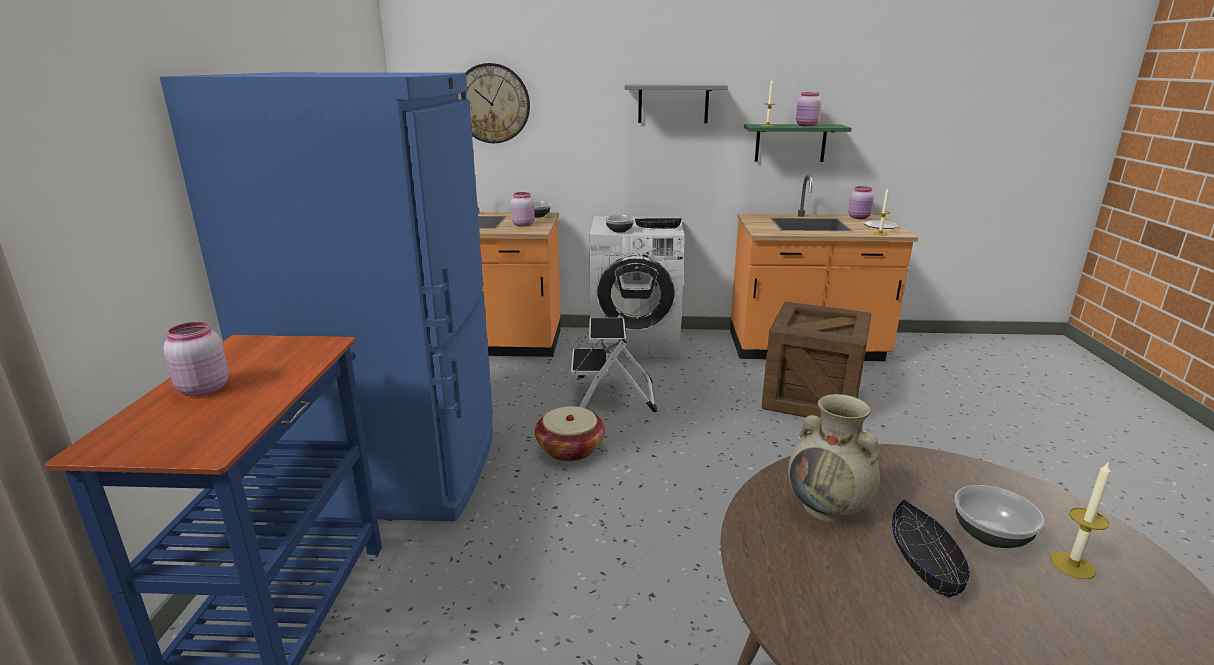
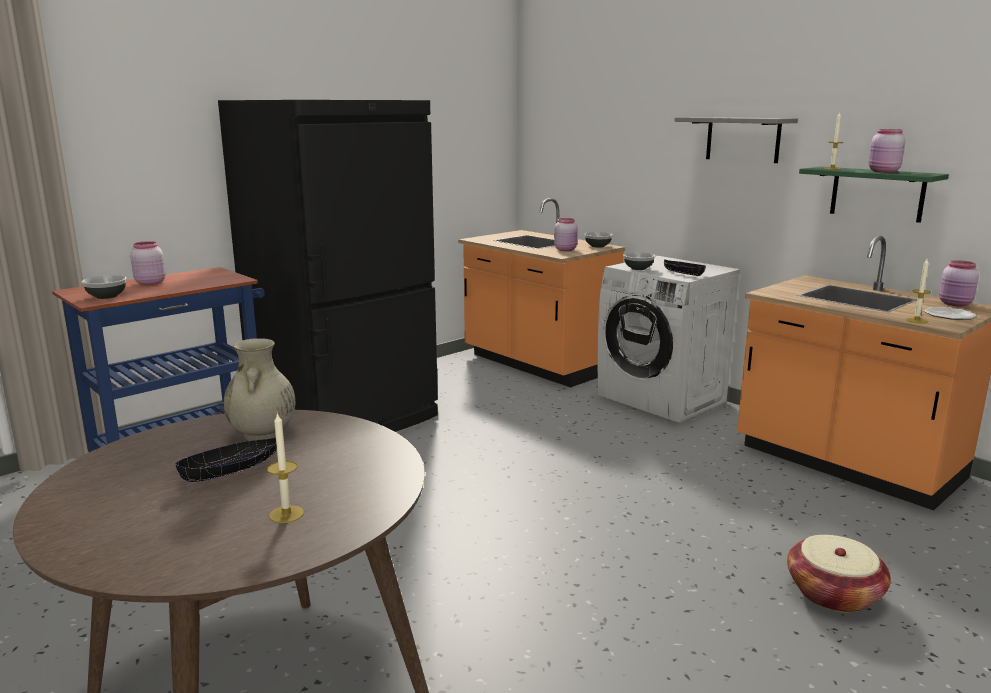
camera: 45 degrees right, 5 degrees down
(395, 466) = (344, 413): blue fridge -> black fridge
(492, 103) = (584, 134): wall clock -> none
(570, 449) = (460, 447): basket -> basket (833, 594)
(613, 394) = (563, 428): step ladder -> none
(811, 399) = (747, 502): crate -> none
(989, 535) = (294, 483): bowl -> bowl (106, 296)

